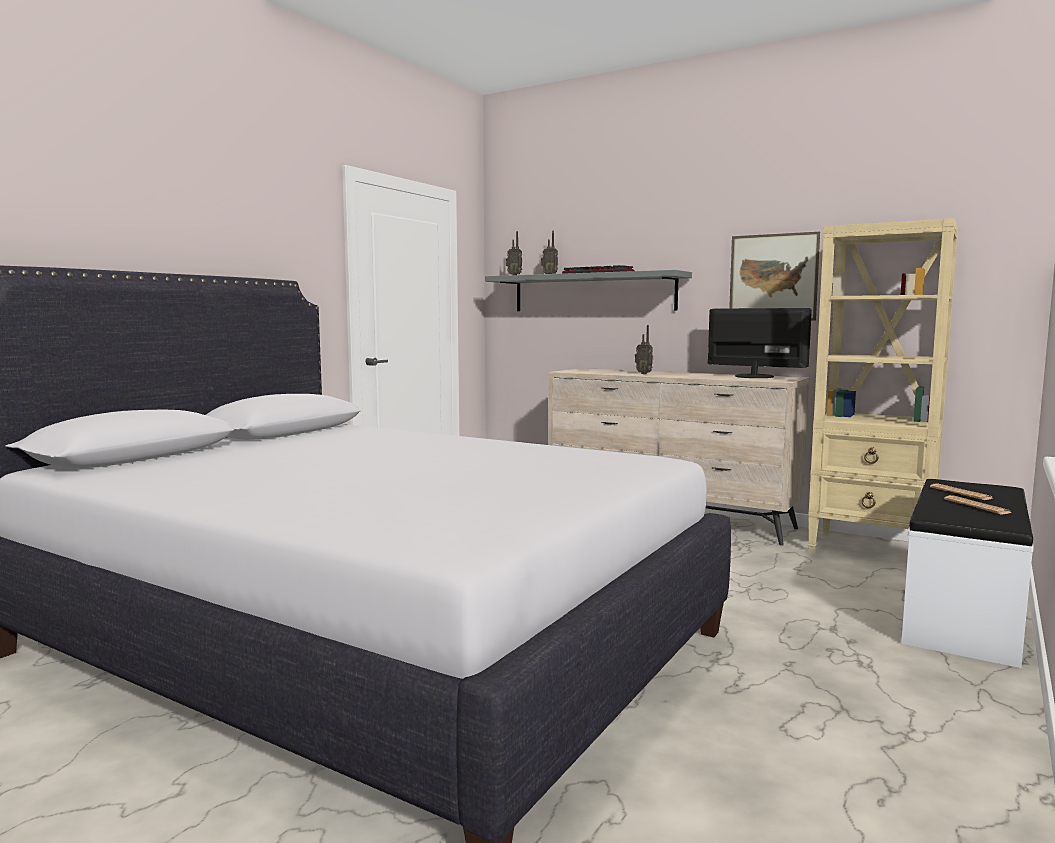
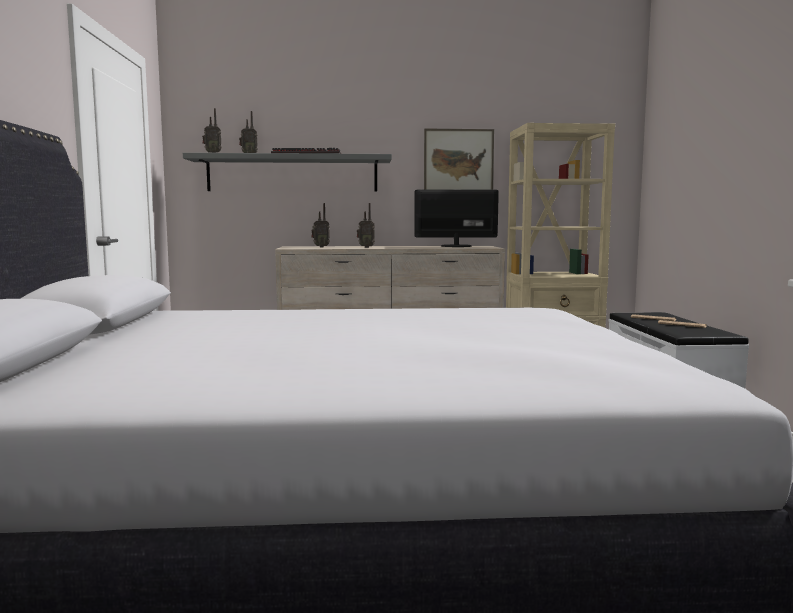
camera: 35 degrees left, 0 degrees up
(601, 371) = (320, 247): none -> radio

